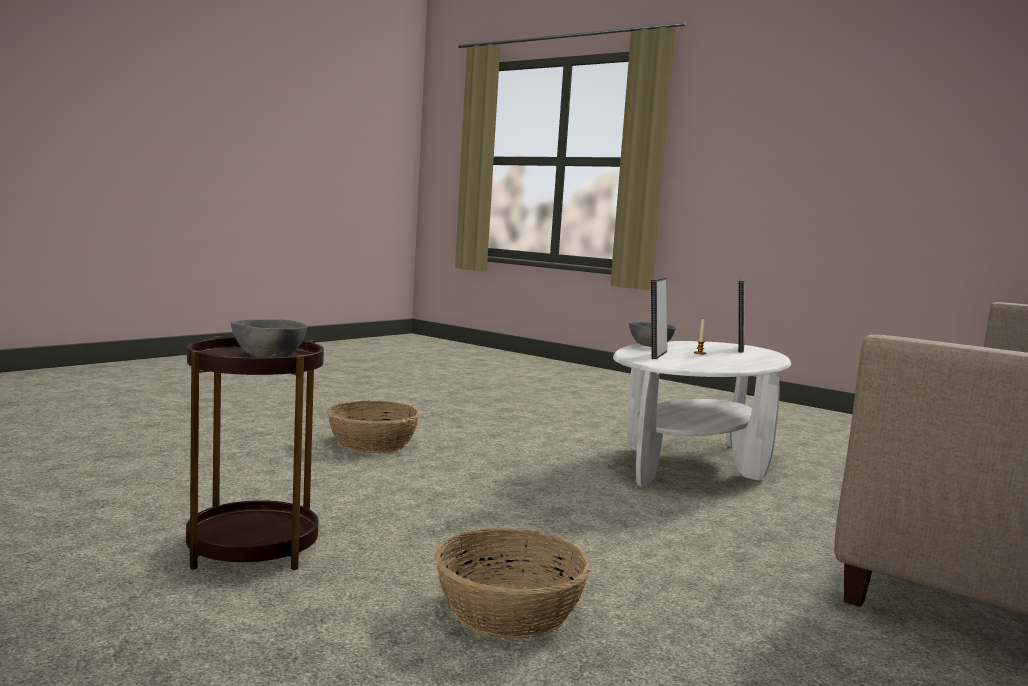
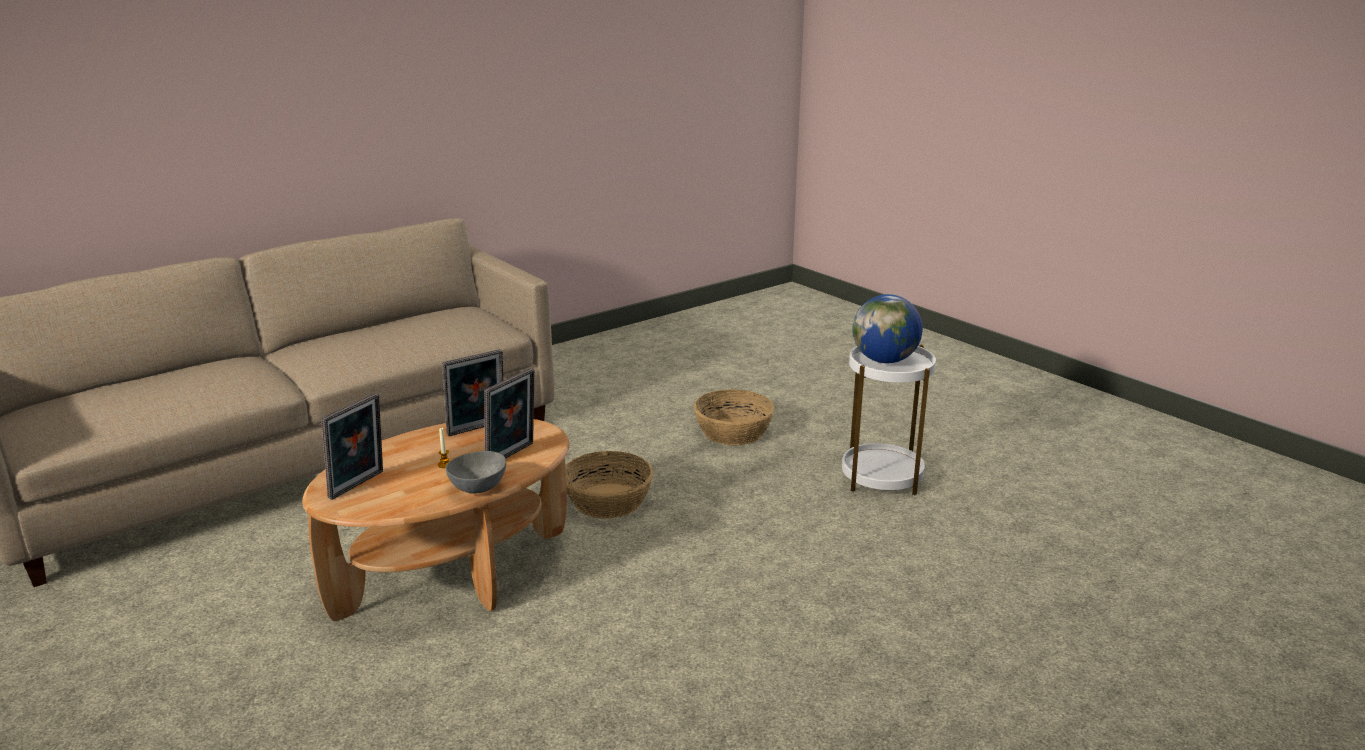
camera: 165 degrees left, 15 degrees up
(253, 549) = (881, 477): brown side table -> white side table
(267, 357) = (885, 360): grey bowl -> globe
(372, 443) = (814, 631): basket -> basket (608, 501)
(693, 463) = (454, 574): white coffee table -> brown coffee table
(719, 365) = (477, 429): none -> picture frame

